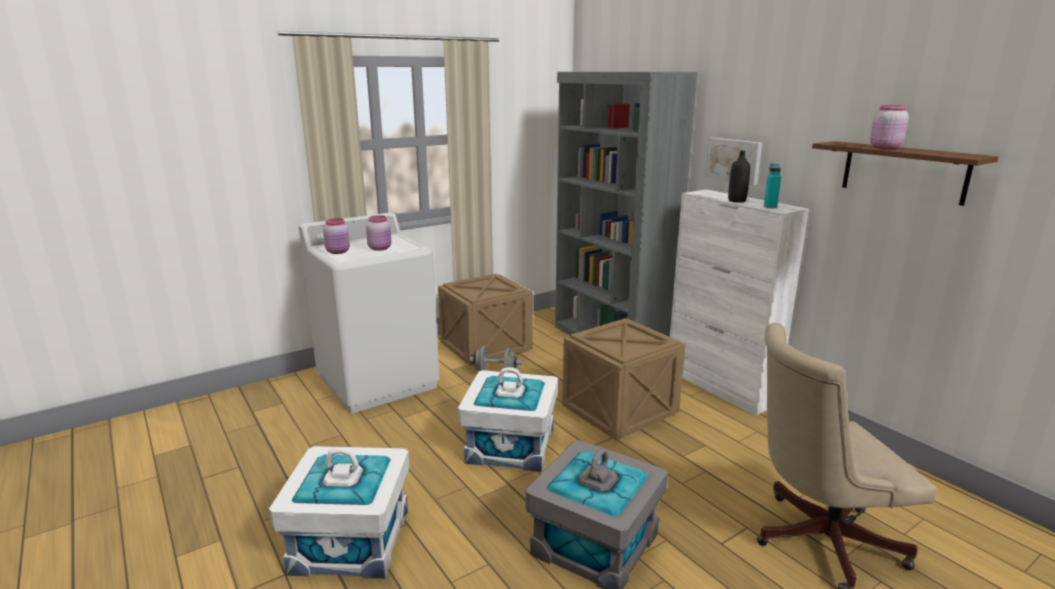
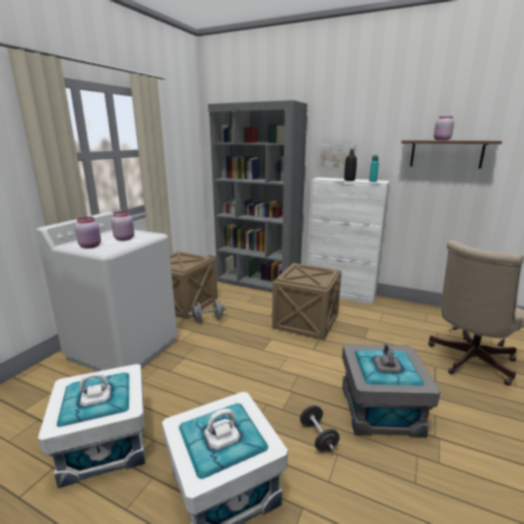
camera: 30 degrees left, 0 degrees up
(486, 539) = (318, 437): none -> black dumbbell
(511, 445) = (266, 364): white storage box -> white storage box (105, 443)

